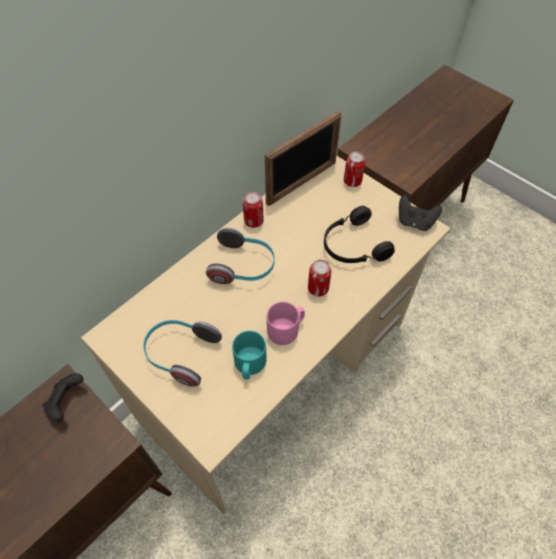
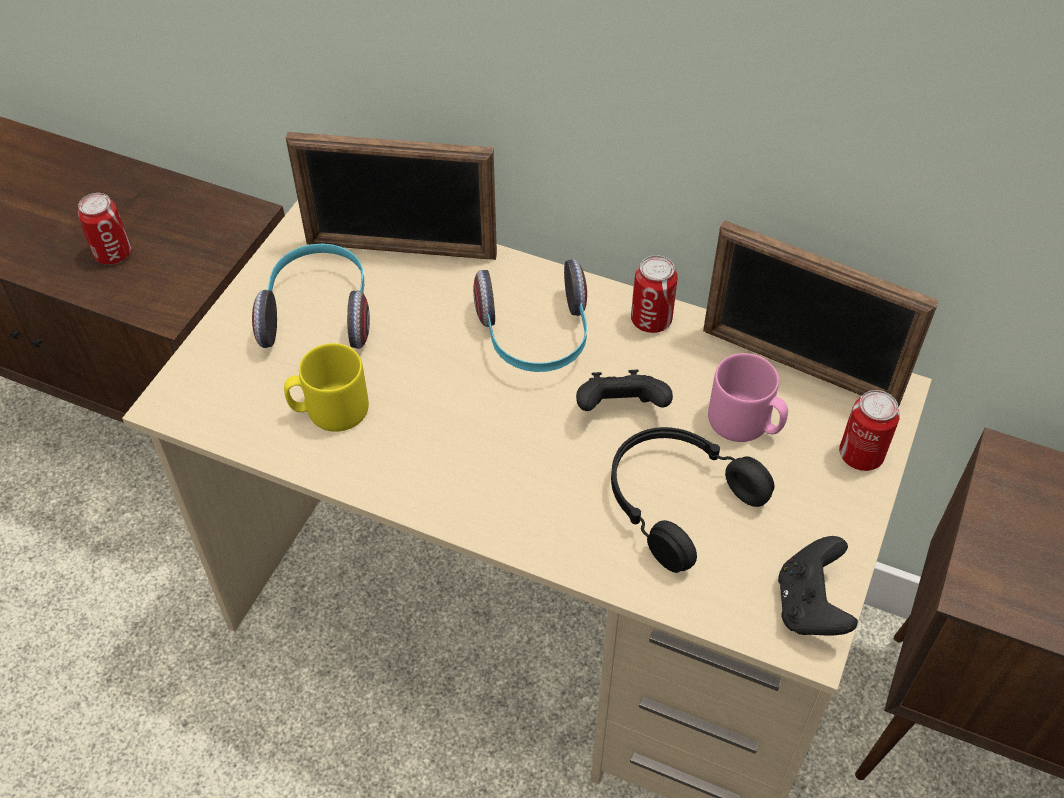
camera: 70 degrees right, 5 degrees down
(66, 402) = (218, 229): black game controller -> black game controller (620, 410)
(156, 305) = (401, 250): none -> picture frame
(249, 365) = (329, 410): turquoise mug -> yellow mug
(286, 329) = (422, 442): pink mug -> pink mug (745, 423)
(318, 288) = (537, 467): can -> can (113, 254)

